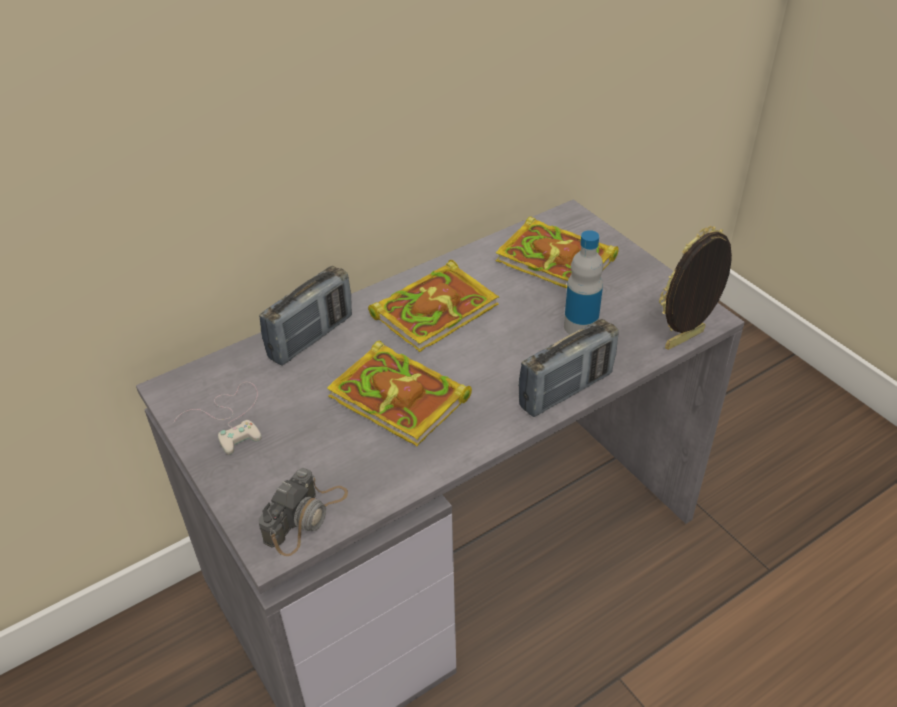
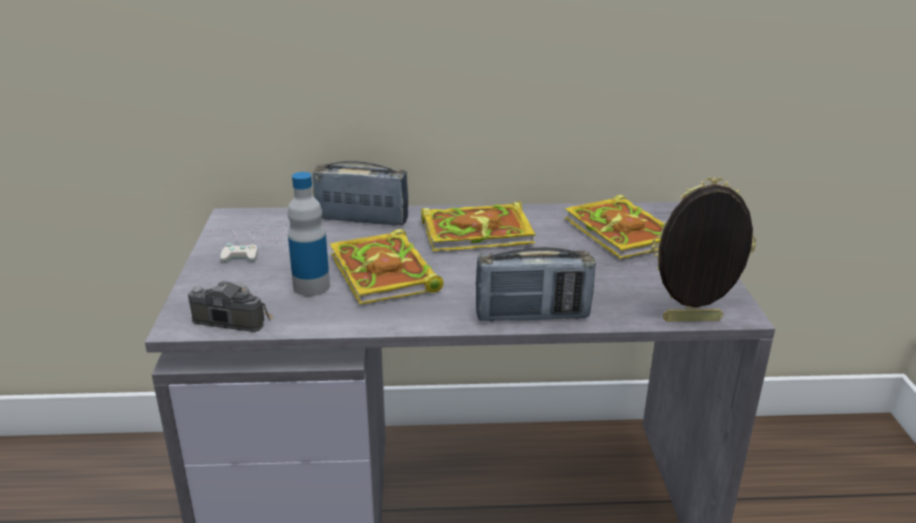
camera: 30 degrees right, 15 degrees down
(306, 516) = (227, 315): camera -> camera turned 135 degrees counterclockwise
(311, 337) = (362, 219): radio -> radio turned 150 degrees counterclockwise
(580, 326) = (595, 280): bottle -> bottle (311, 286)

